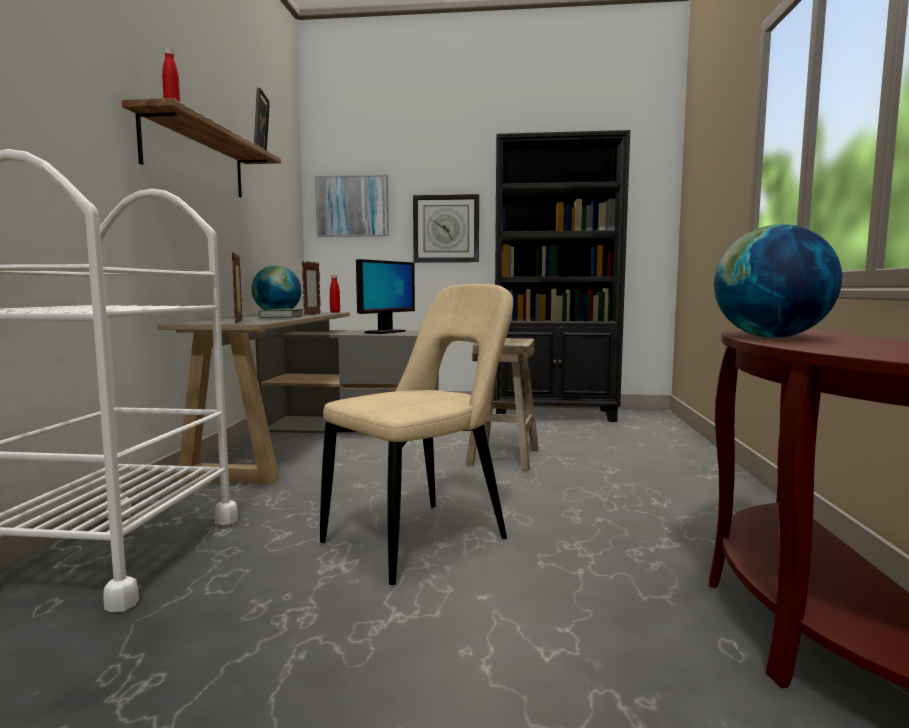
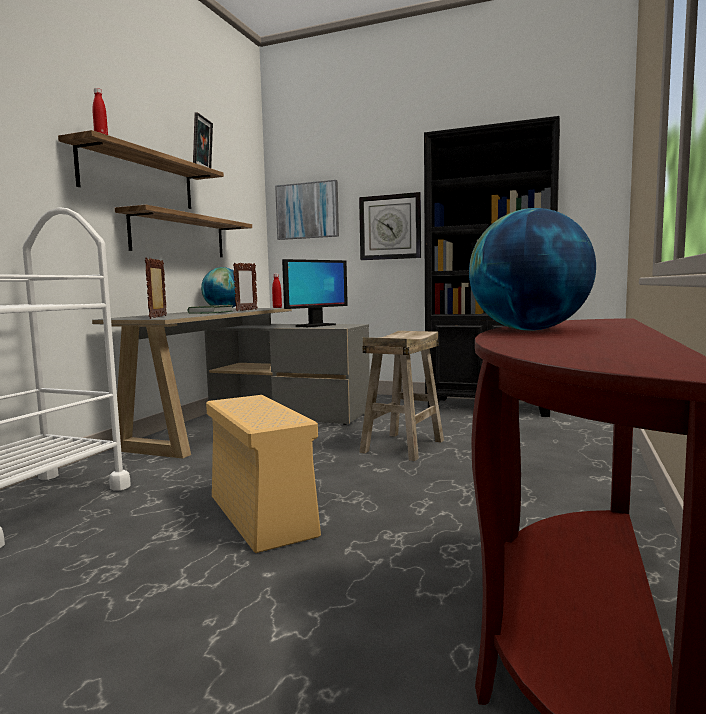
camera: 15 degrees right, 0 degrees up
(231, 228) = (179, 236): none -> shelf
(423, 538) = (262, 516): beige chair -> beige storage box

